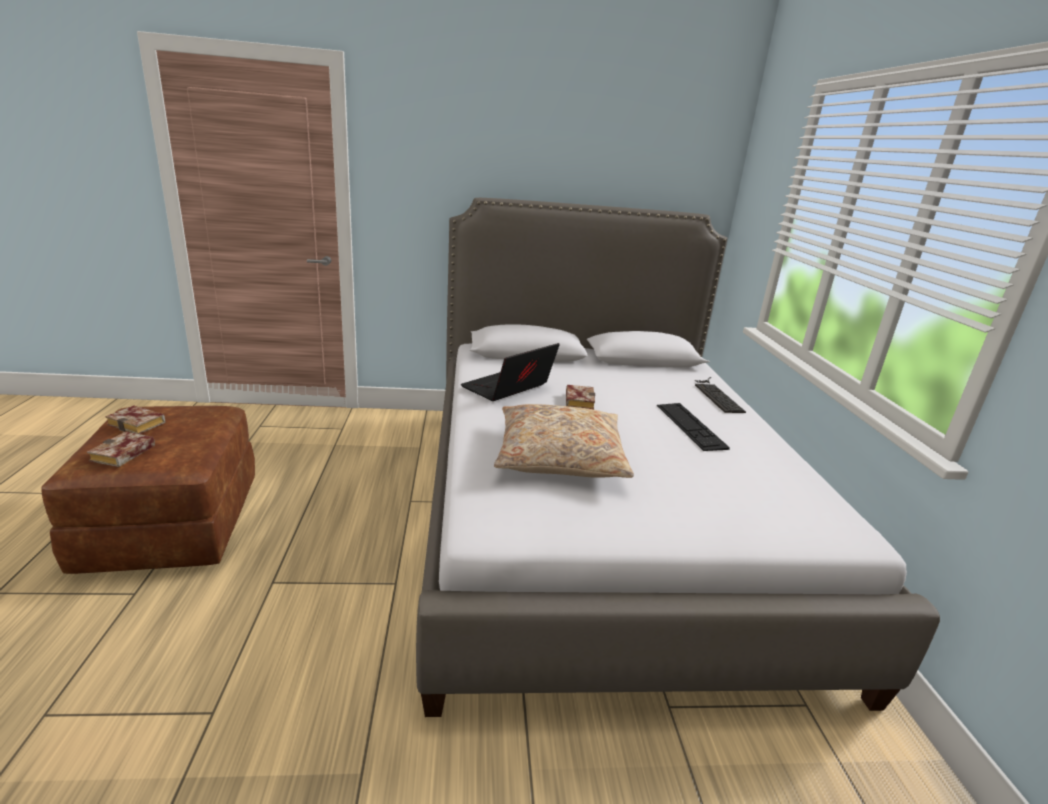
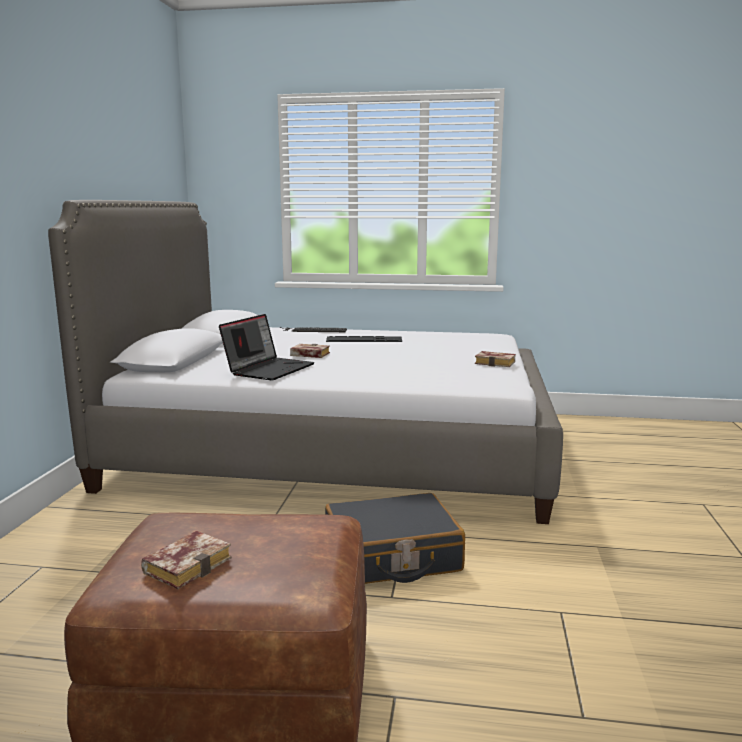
camera: 75 degrees left, 10 degrees down
(123, 455) = (295, 559): book -> book (497, 363)
(345, 577) = (392, 556): none -> black suitcase
(507, 388) = (269, 369): laptop -> laptop turned 120 degrees counterclockwise
(559, 456) = (408, 365): beige pillow -> none

